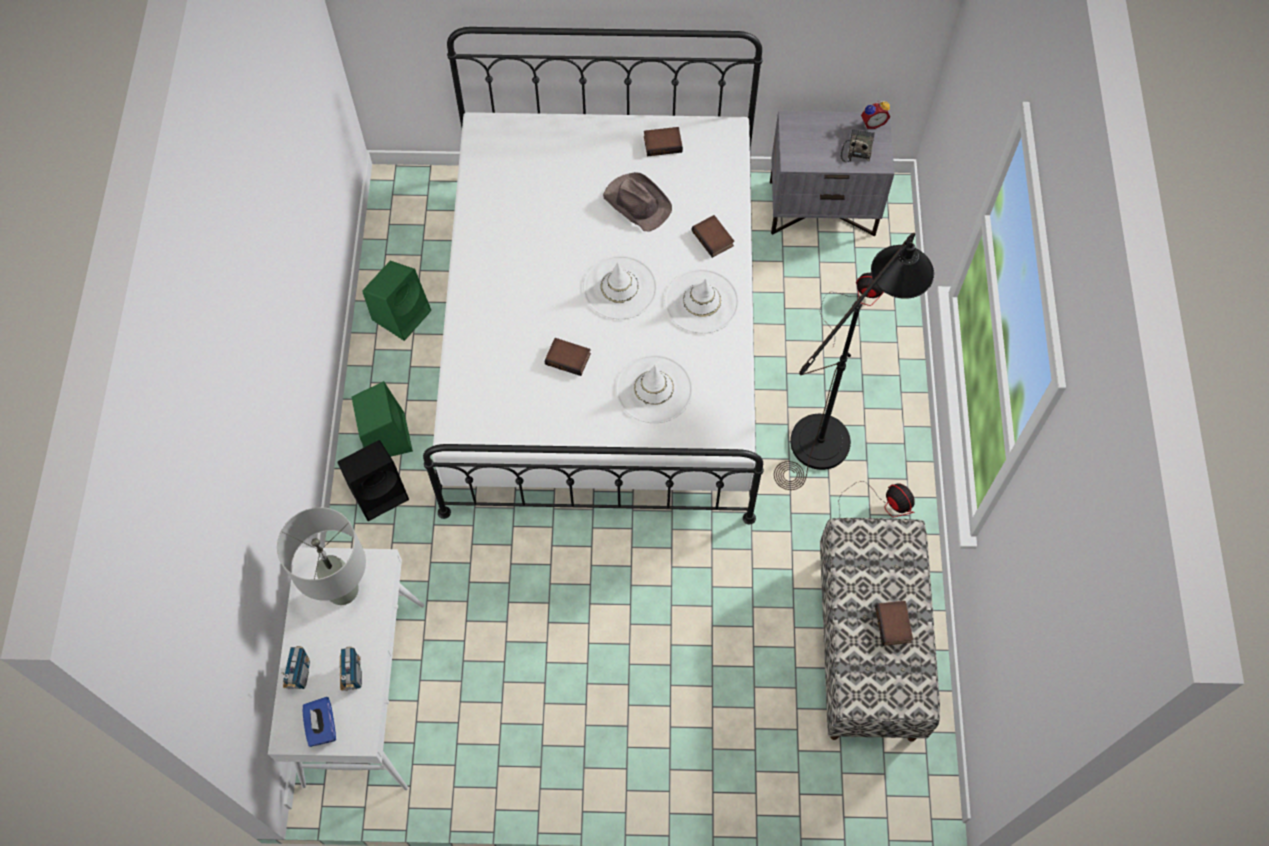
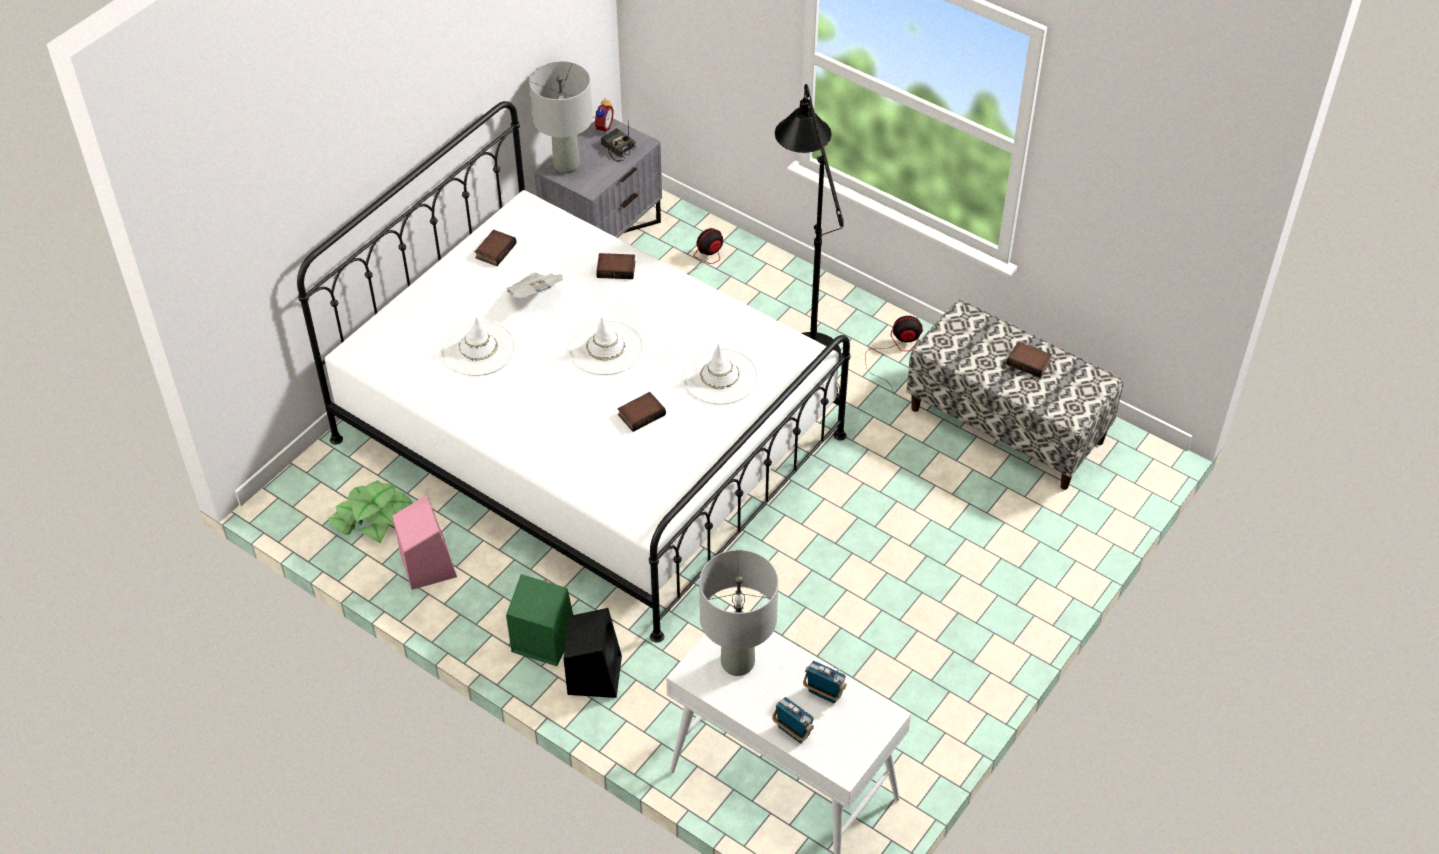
camera: 55 degrees left, 15 degrees down
(322, 726) = (854, 739): blue tissue box -> none
(402, 314) = (427, 564): green speaker -> pink speaker
(419, 249) = (371, 517): none -> potted plant
(637, 202) = (535, 295): brown hat -> newspaper
(701, 301) = (667, 306): white hat -> white hat (478, 349)
(804, 127) = (566, 165): none -> grey table lamp

